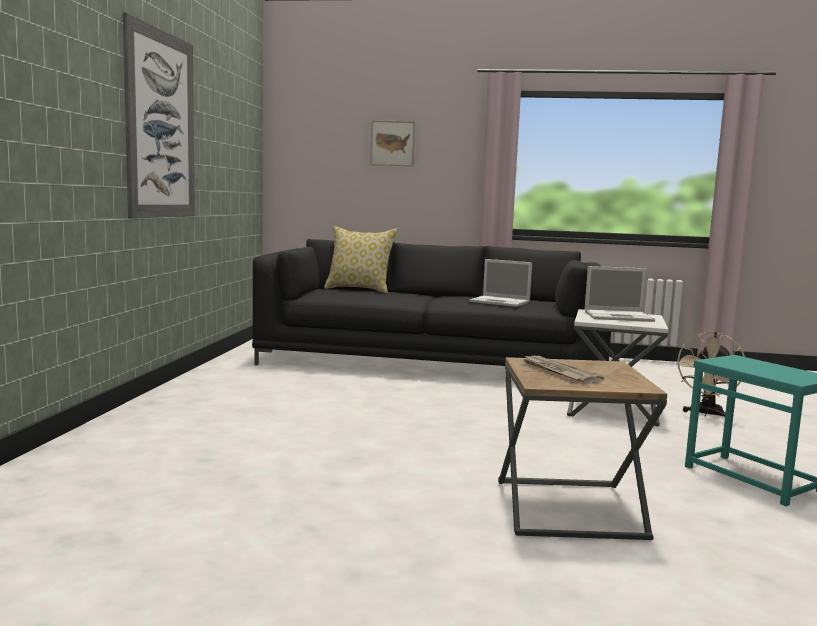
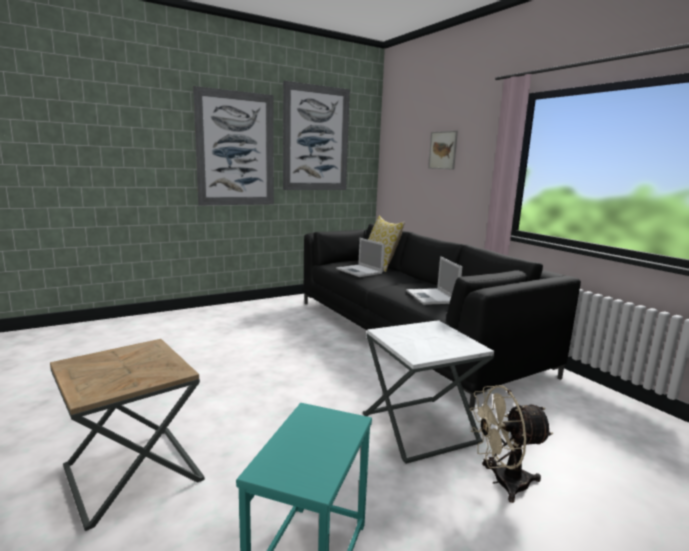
camera: 50 degrees right, 5 degrees up
(222, 117) = (316, 139): none -> picture
(558, 372) = (119, 361): newspaper -> none
(619, 316) = (433, 338): laptop -> laptop (360, 271)

